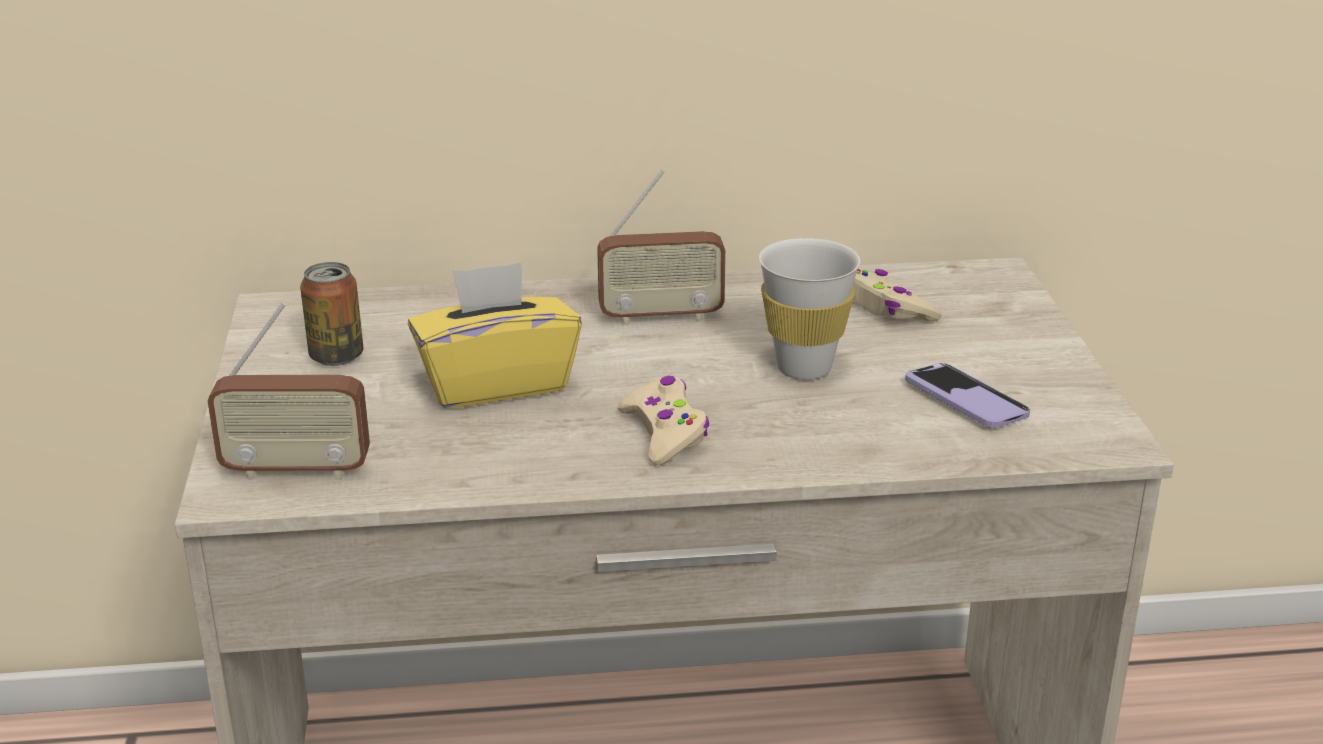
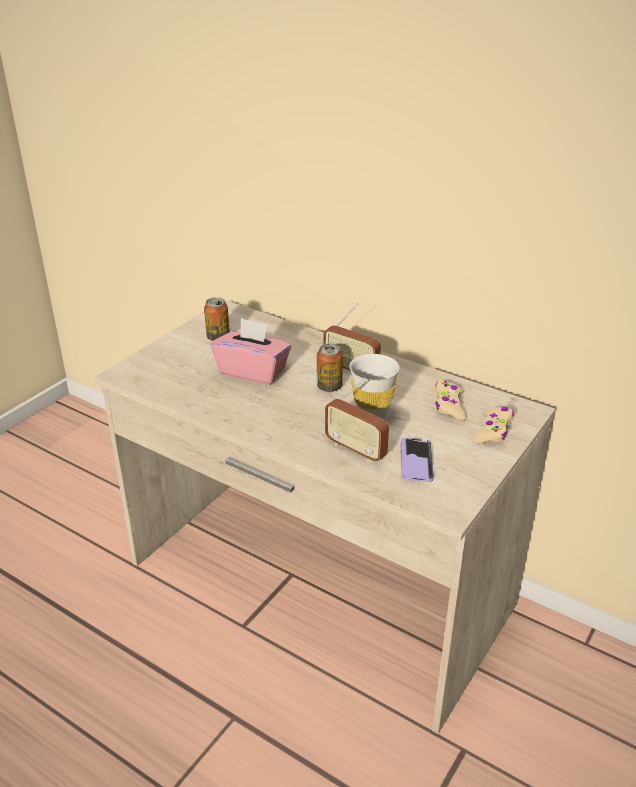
camera: 40 degrees right, 5 degrees up
(296, 470) = (148, 375): radio -> radio (356, 450)
(496, 383) = (253, 371): yellow tissue box -> pink tissue box
(665, 433) = (279, 418): beige game controller -> beige game controller (493, 431)
(667, 354) = (329, 387): none -> can

